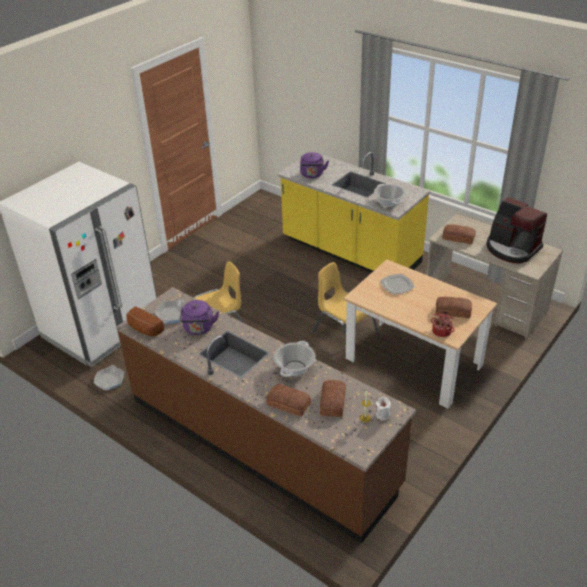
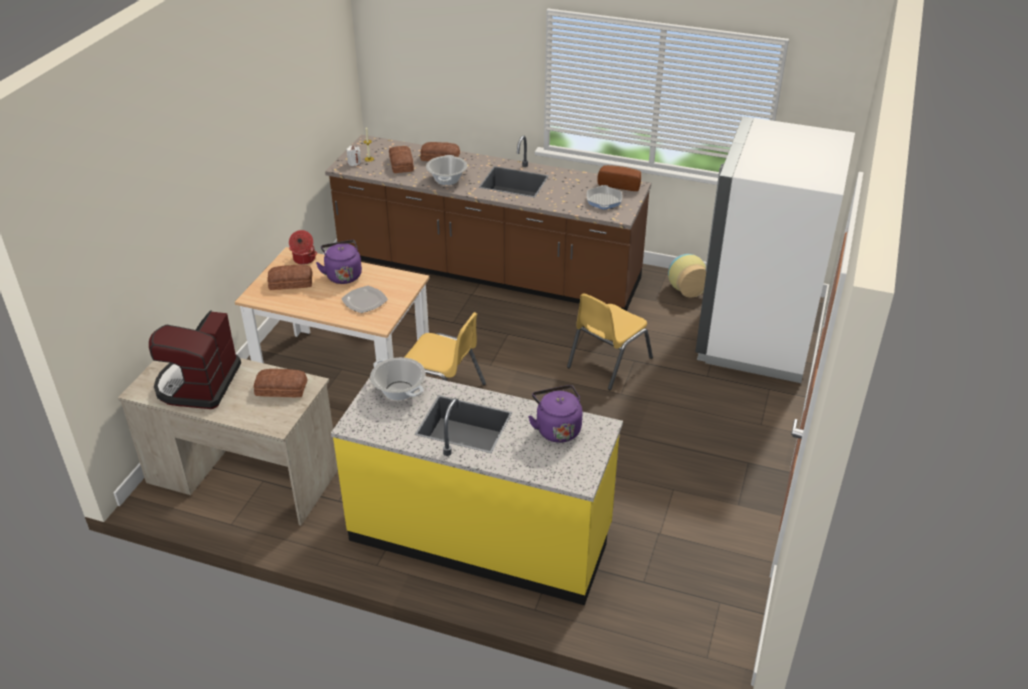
camera: 160 degrees right, 0 degrees up
(109, 380) = (685, 289): frying pan -> vase
(199, 329) = (564, 193): purple kettle -> purple kettle (343, 275)
(512, 248) = (198, 384): coffee machine -> coffee machine turned 105 degrees counterclockwise

